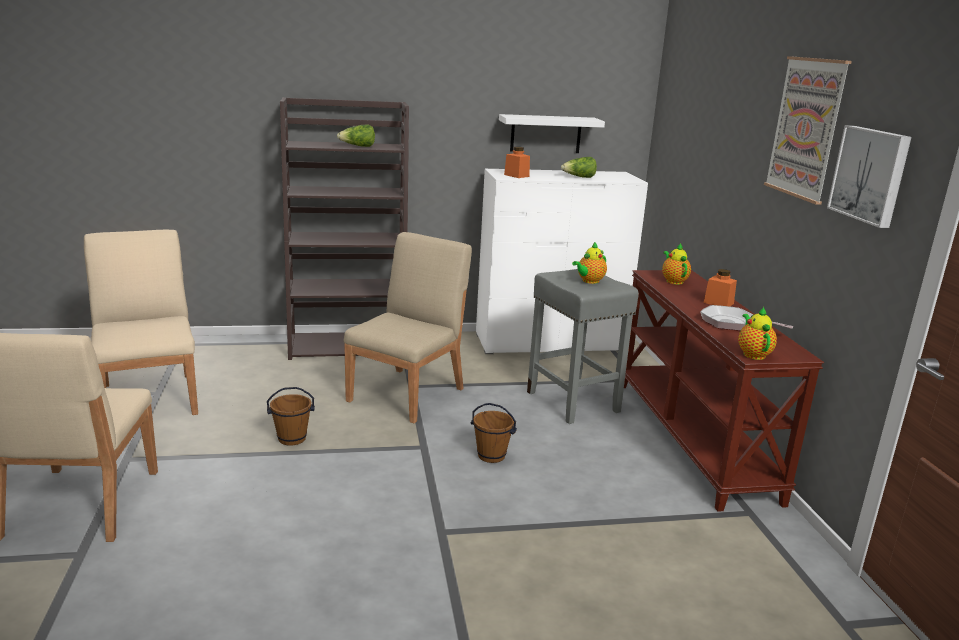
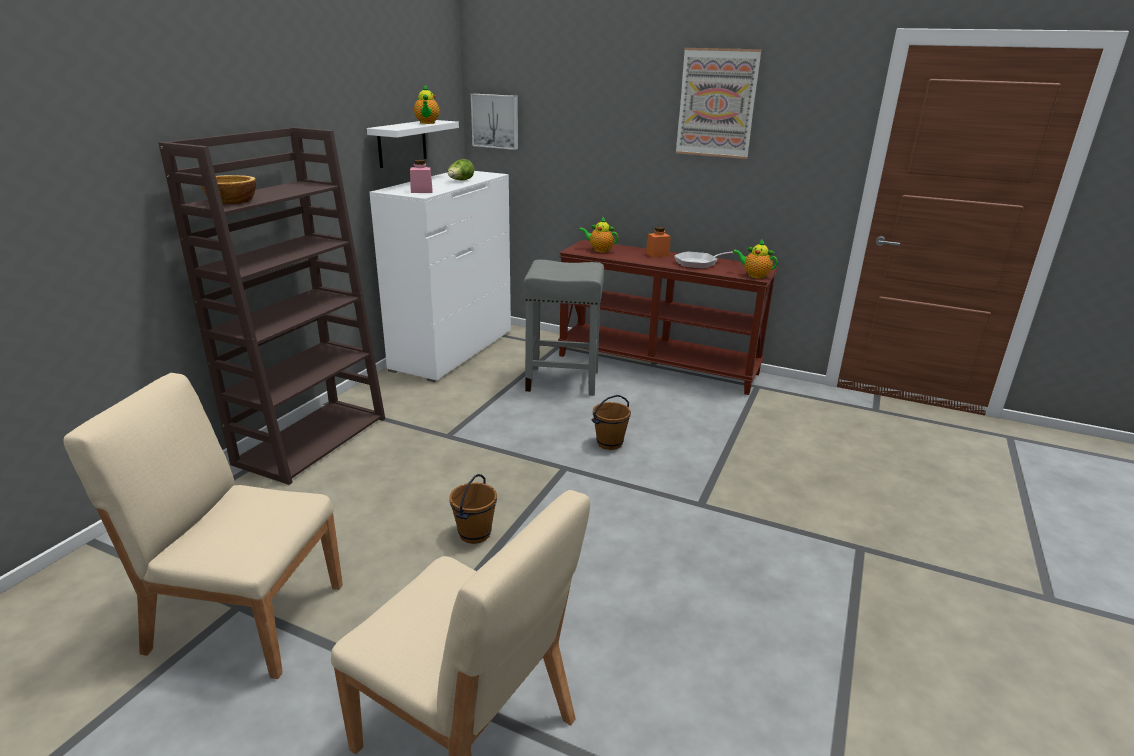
camera: 55 degrees left, 5 degrees up
(312, 144) = (230, 201): none -> bowl
(358, 146) = (283, 192): lettuce -> none
(407, 394) = (461, 443): beige chair -> none
(516, 175) = (421, 191): orange jar -> pink jar
(589, 281) = (568, 269): teapot -> teapot (427, 123)
(871, 175) = (799, 130): picture -> picture (496, 121)

